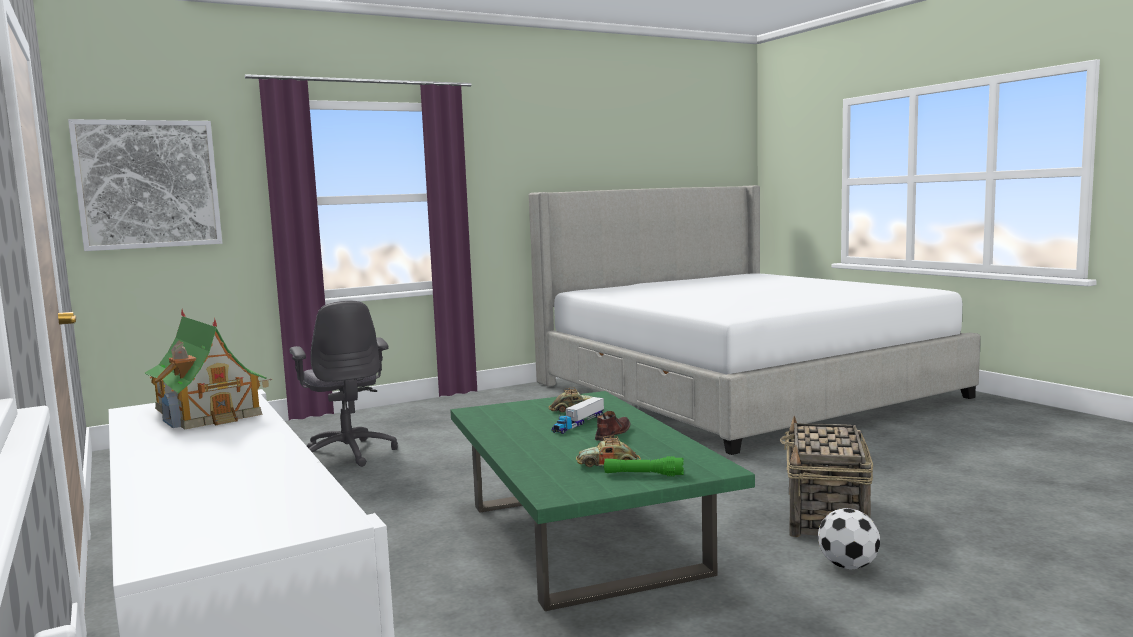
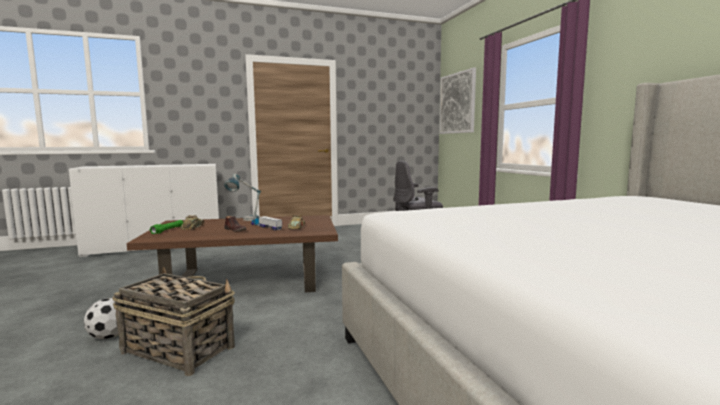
camera: 100 degrees right, 0 degrees up
(207, 411) = (192, 164): toy house -> none
(520, 445) = (245, 220): none -> table lamp
(585, 537) = (245, 281): green coffee table -> brown coffee table

